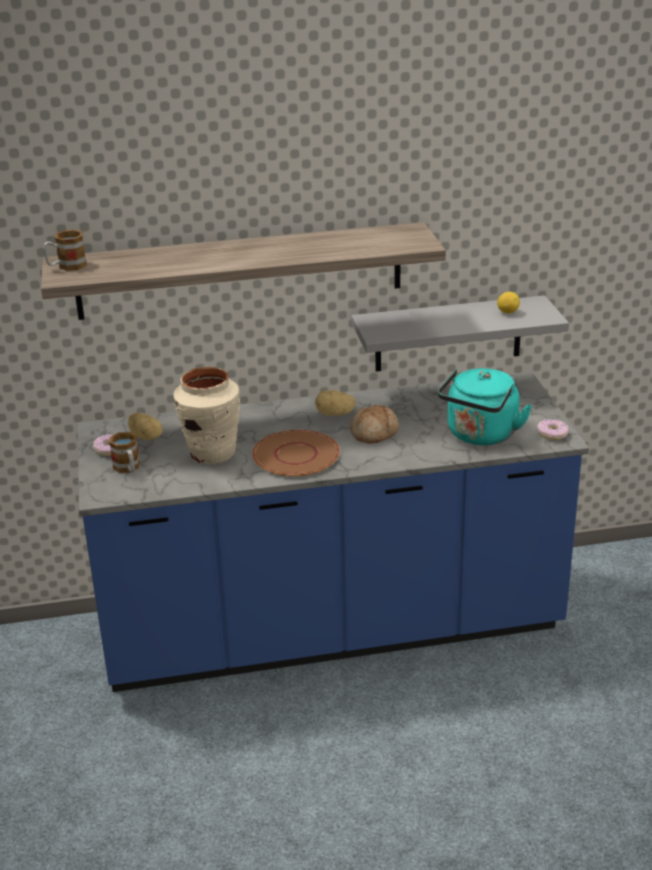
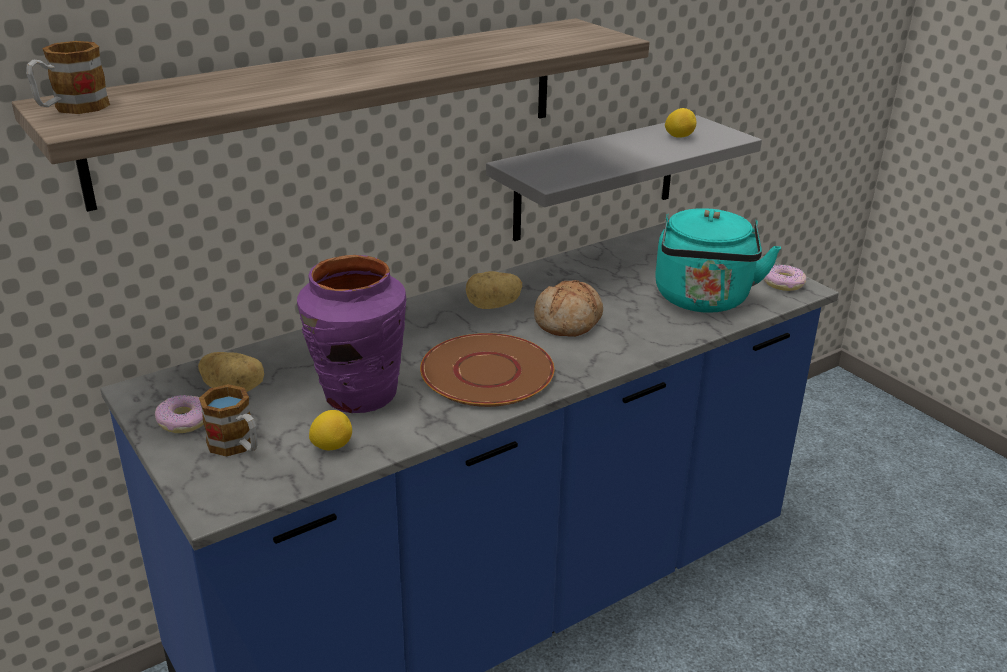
camera: 25 degrees left, 0 degrees up
(177, 479) = (332, 446): none -> lemon
(212, 454) = (359, 395): beige vase -> purple vase

